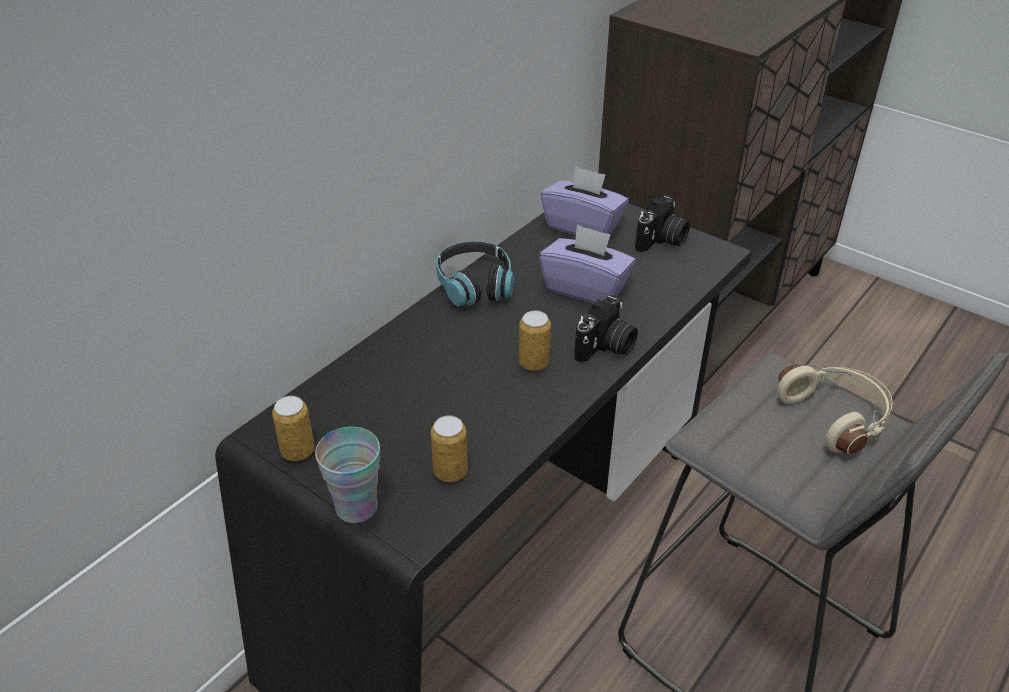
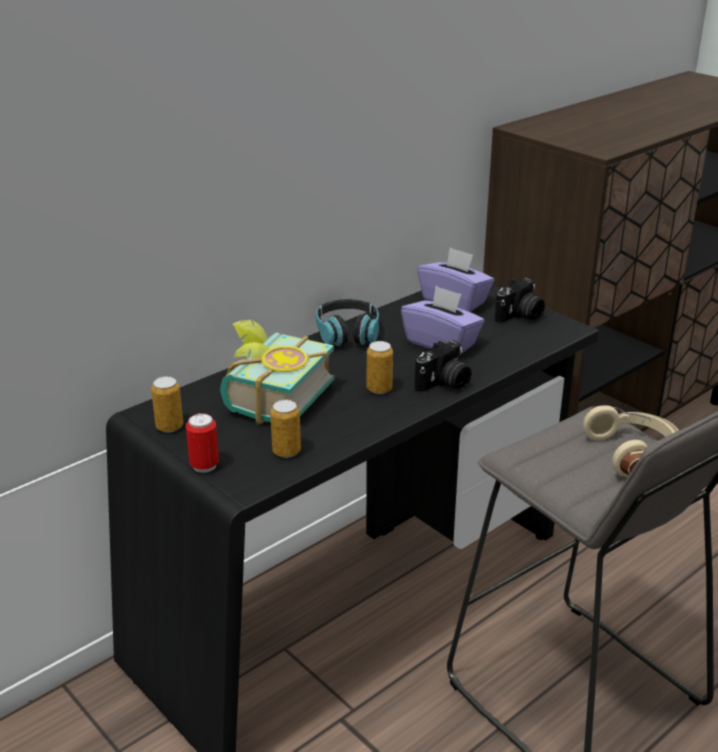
camera: 10 degrees right, 10 degrees down
(356, 507) = (204, 466): cup -> can
(408, 390) = (269, 397): none -> book

